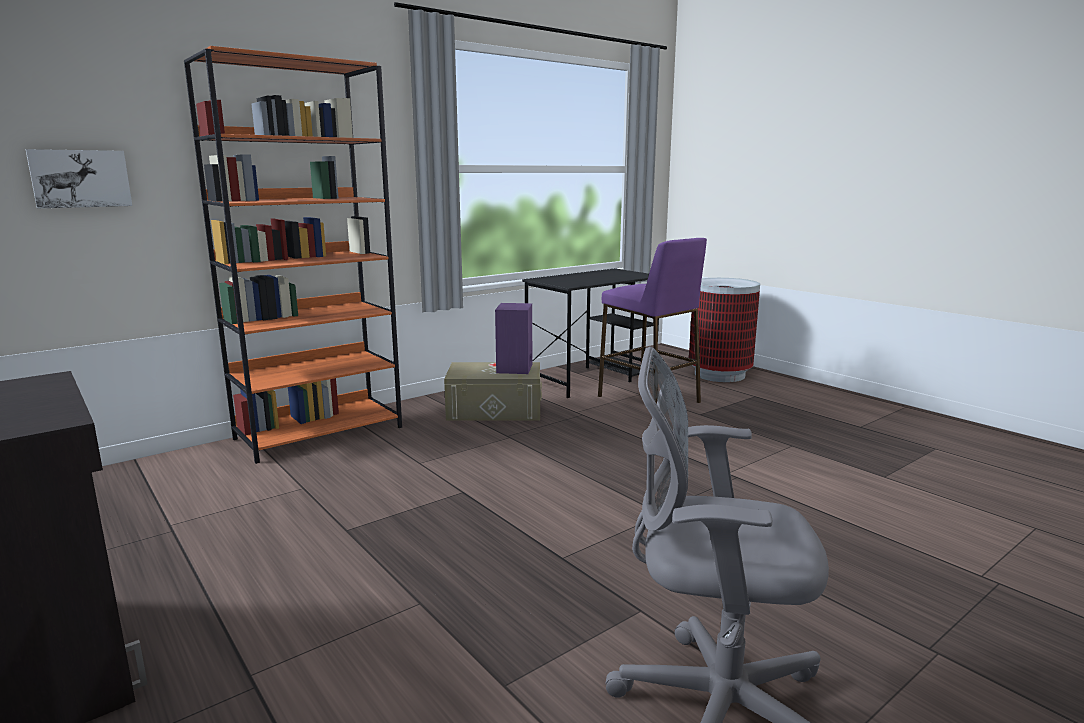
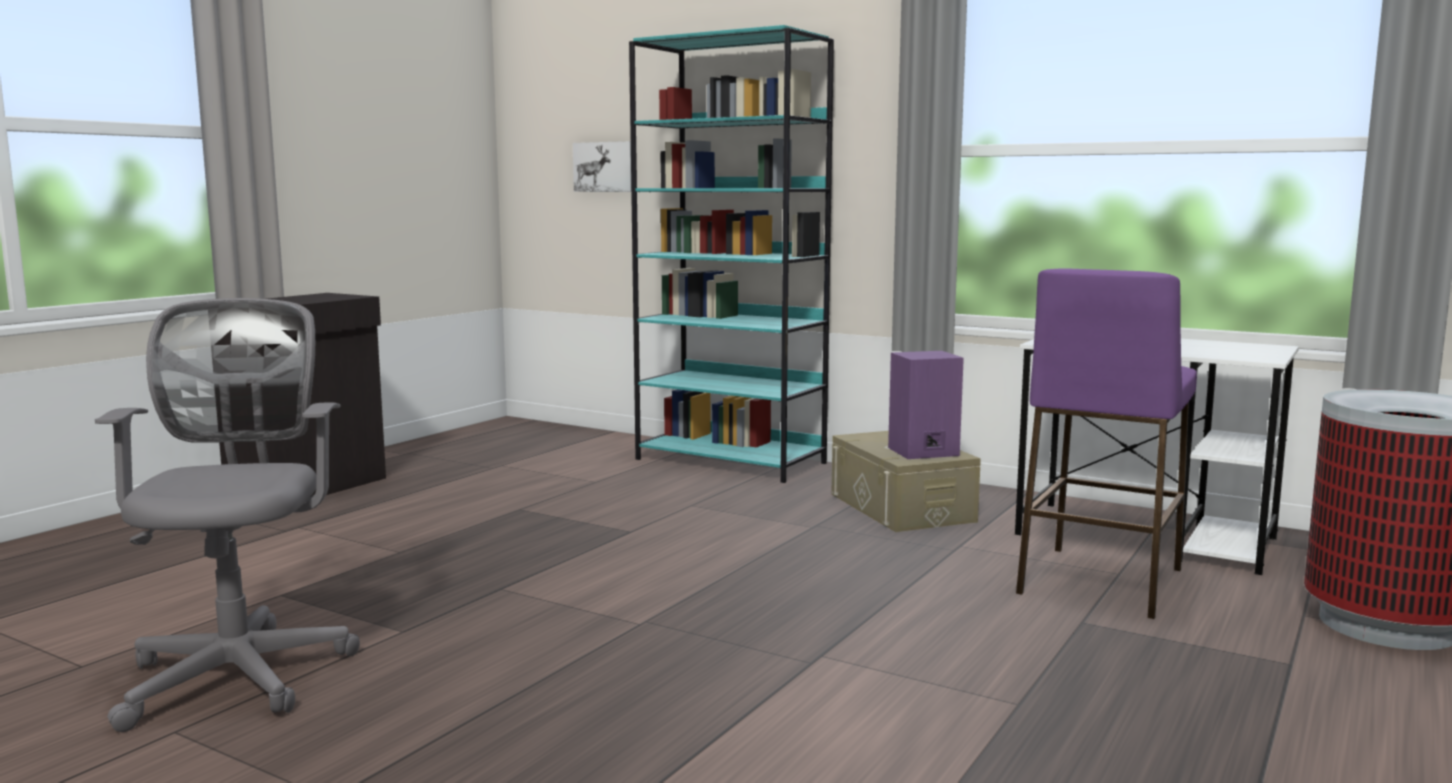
camera: 70 degrees right, 5 degrees down
(320, 433) = (731, 461): orange bookcase -> turquoise bookcase
(592, 378) = (1147, 537): black desk -> white desk

